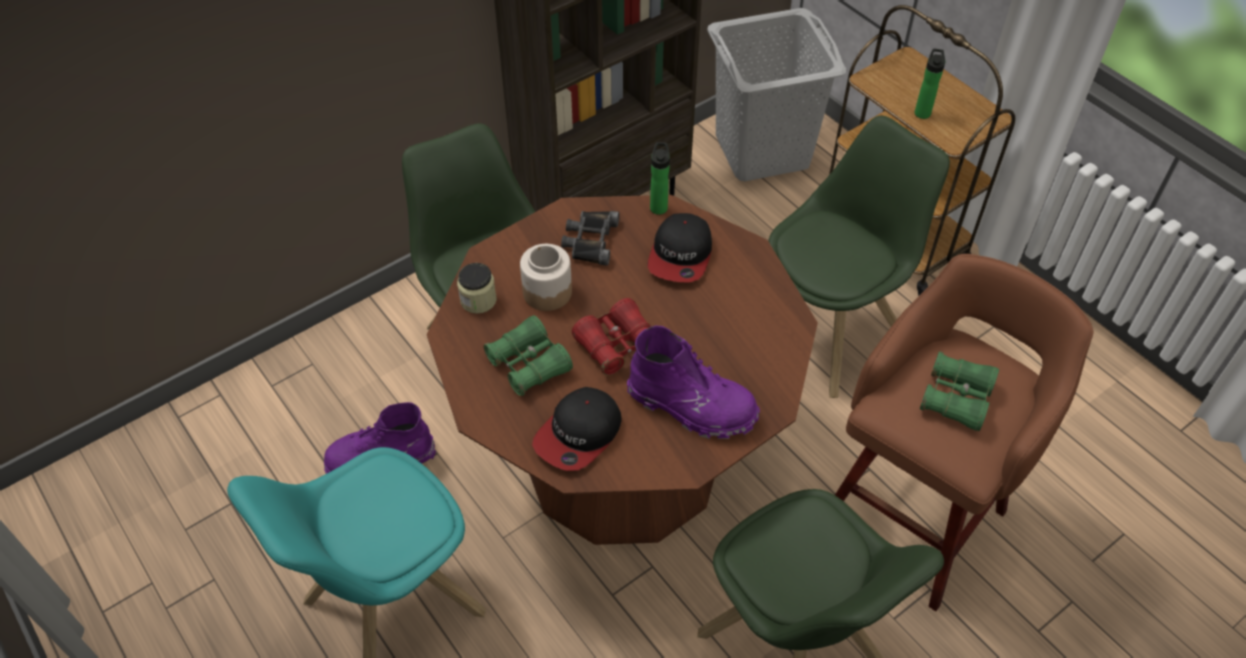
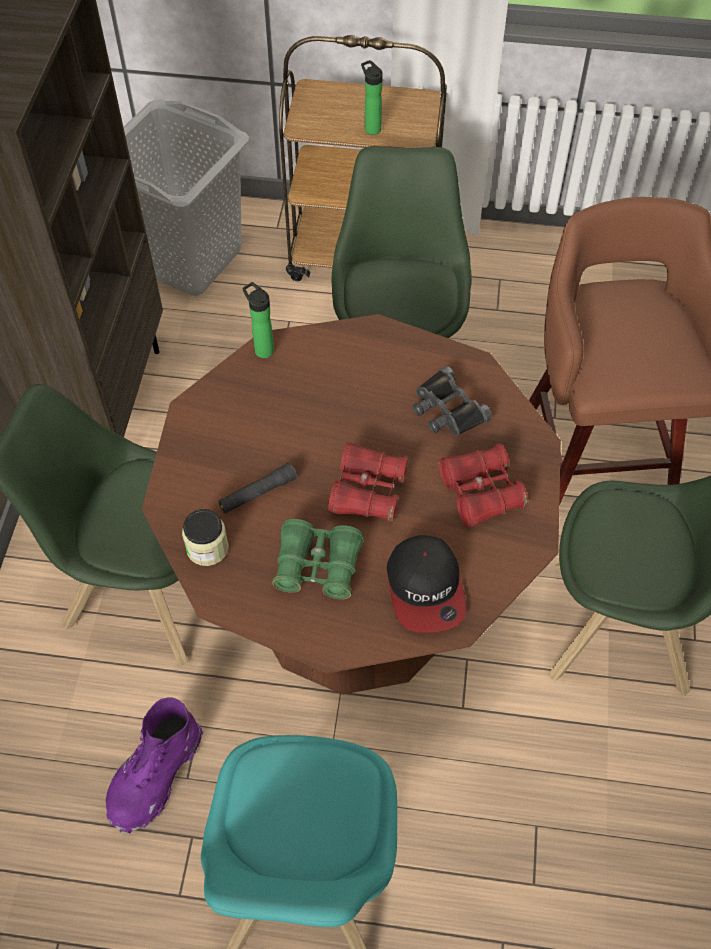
camera: 45 degrees left, 5 degrees up
(547, 292) = (258, 493): jar -> black flashlight
(590, 240) = (240, 421): black binoculars -> black binoculars (446, 409)
(681, 255) = (329, 377): cap -> none
(692, 406) = (480, 493): purple boot -> red binoculars
(956, 398) = (637, 337): green binoculars -> none

